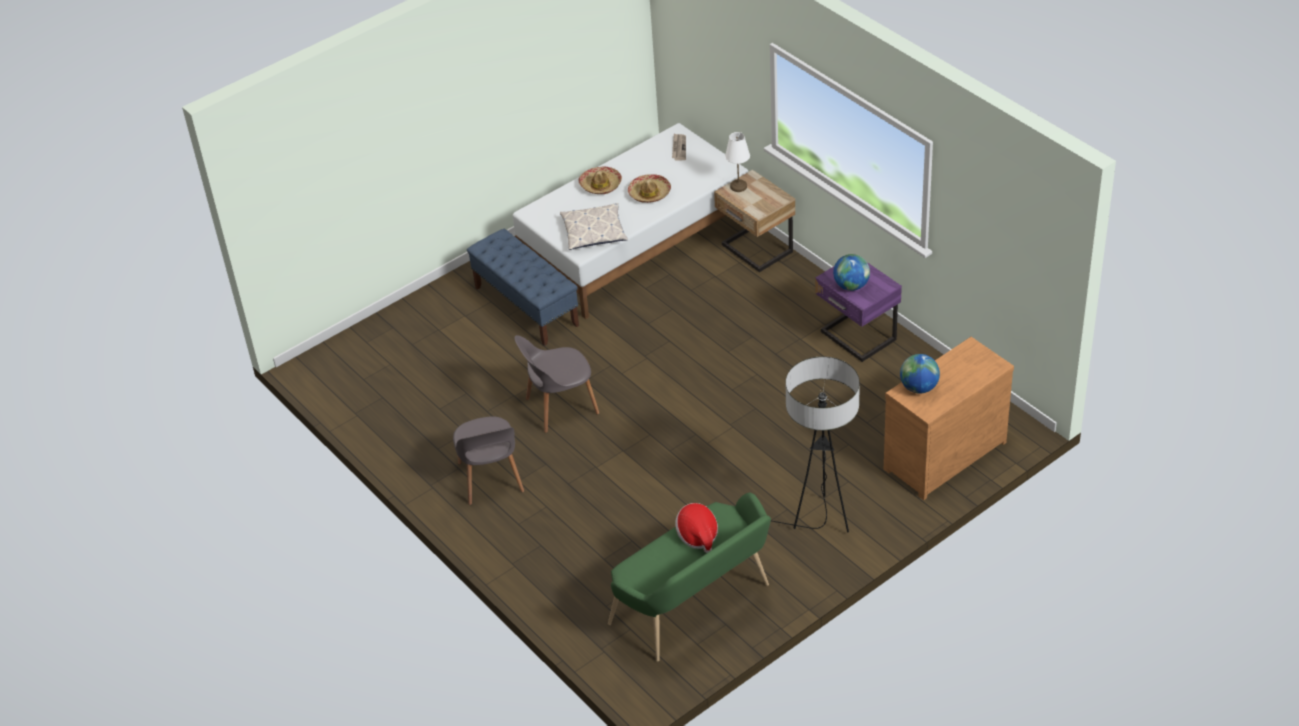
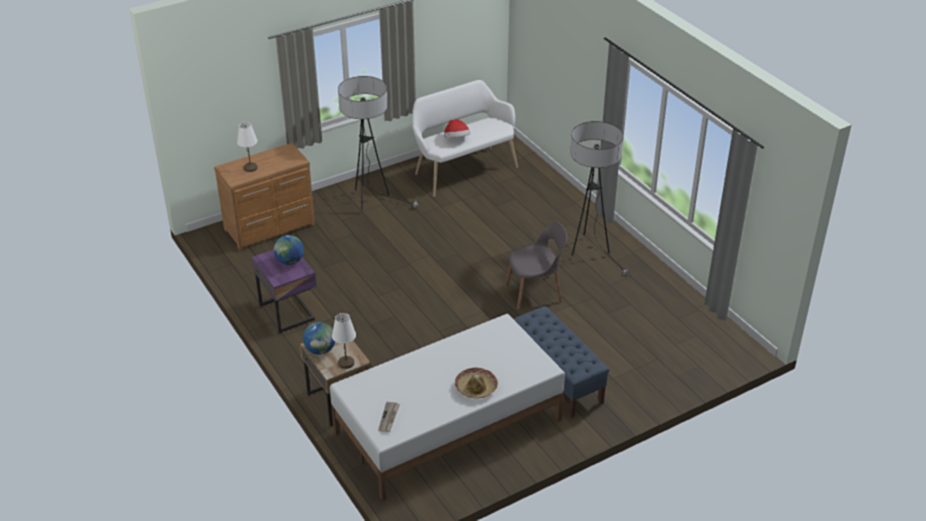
camera: 175 degrees left, 5 degrees down
(490, 479) = (590, 251): grey chair -> floor lamp
(594, 232) = (490, 340): pillow -> none
(649, 193) = (431, 371): hat -> none
(695, 607) = (463, 169): green bench -> white bench
(919, 388) = (285, 161): globe -> globe (320, 350)
(961, 369) = (251, 168): none -> white table lamp

